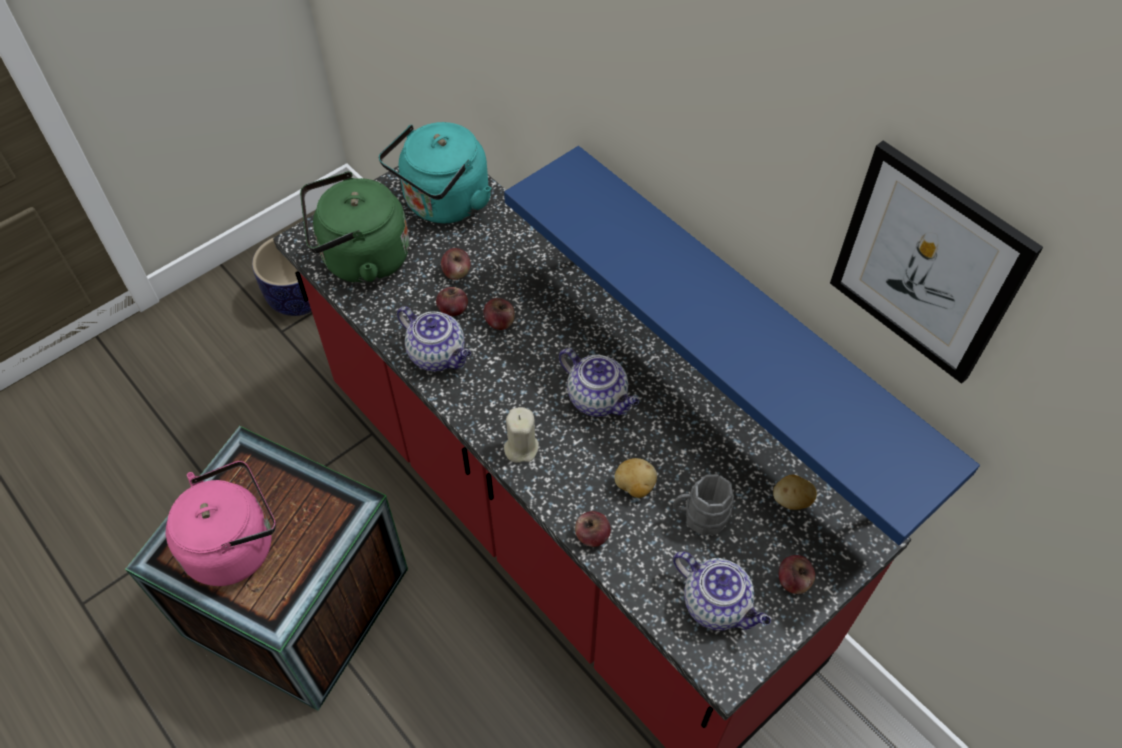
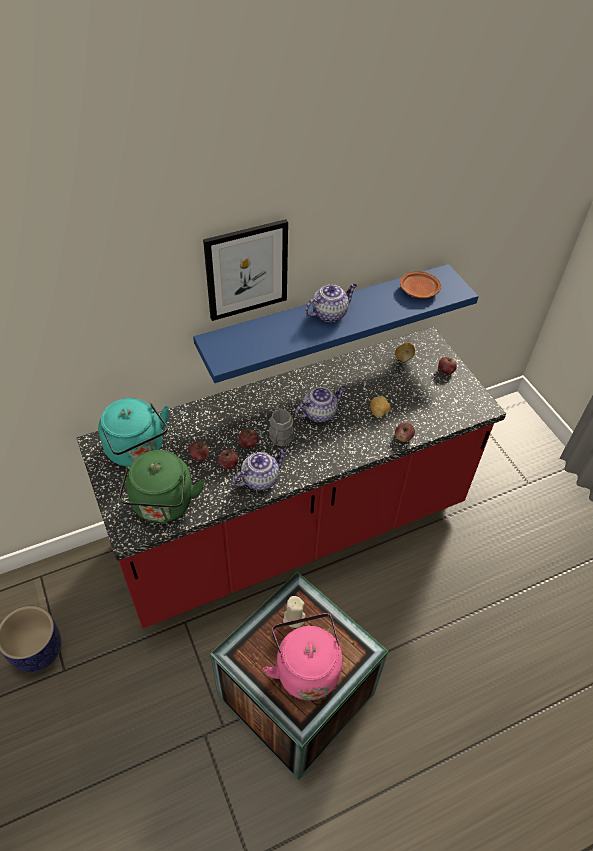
camera: 75 degrees left, 5 degrees down
(521, 447) = (340, 454): beige candle -> beige candle (293, 618)
(700, 516) = (403, 393): grey mug -> grey mug (280, 439)
(717, 605) = (452, 400): teapot -> teapot (330, 313)
(856, 423) = (418, 290): none -> brown plate
(927, 264) = (409, 203): picture -> picture (246, 270)

